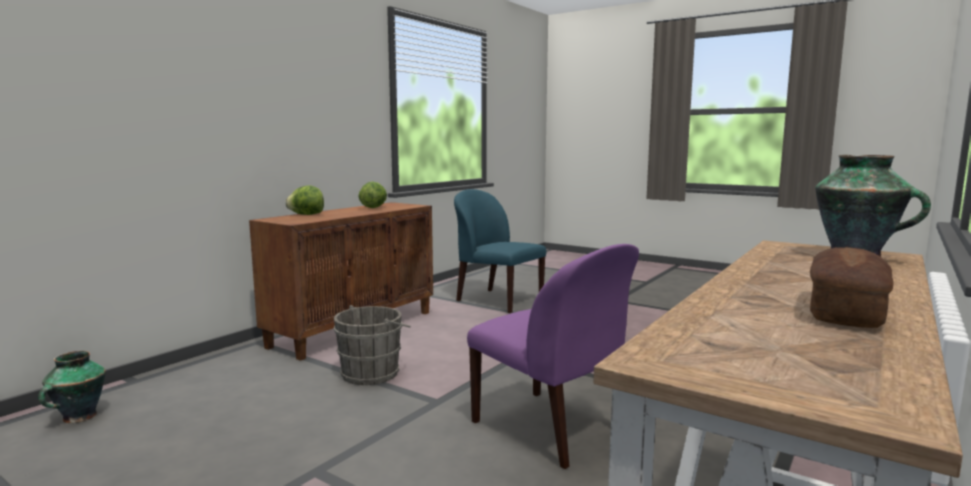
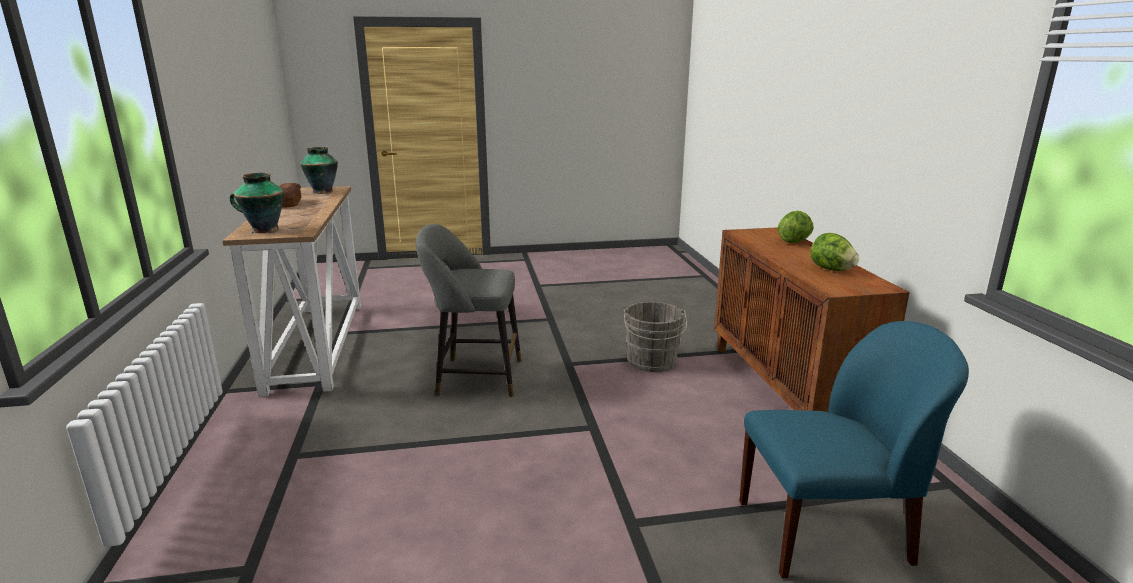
camera: 135 degrees right, 10 degrees up
(78, 417) = (697, 292): vase -> vase (322, 191)
(551, 429) = (474, 377): purple chair -> grey stool

